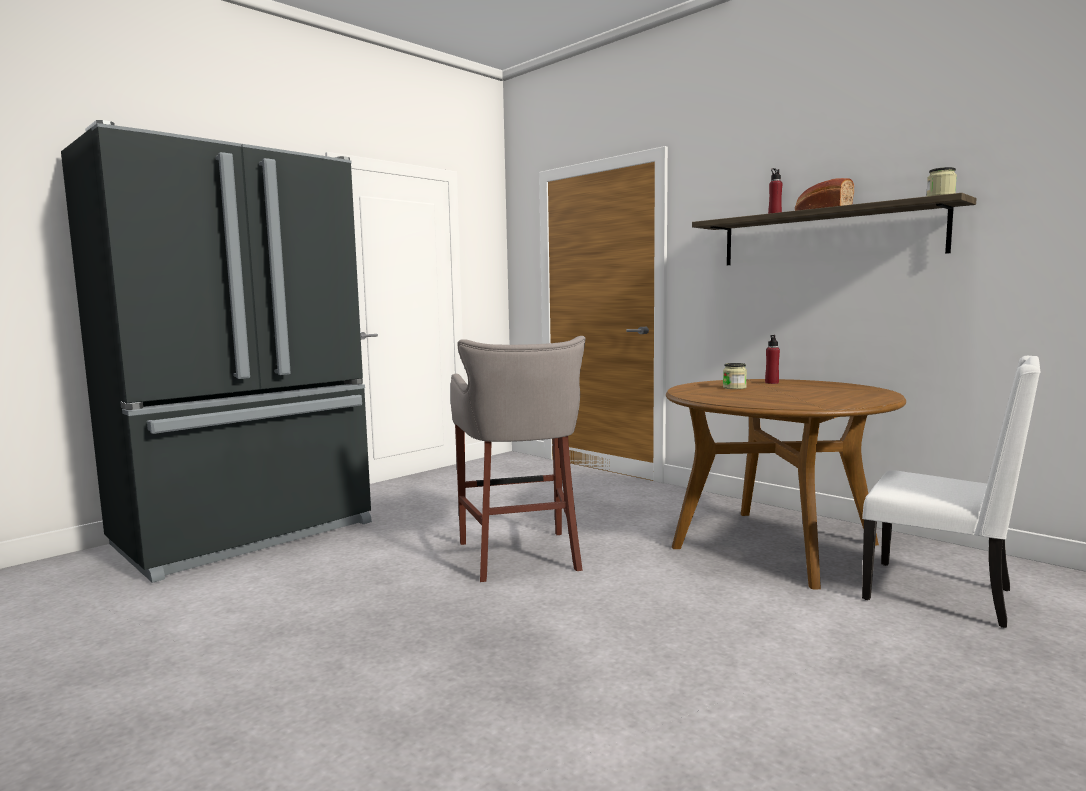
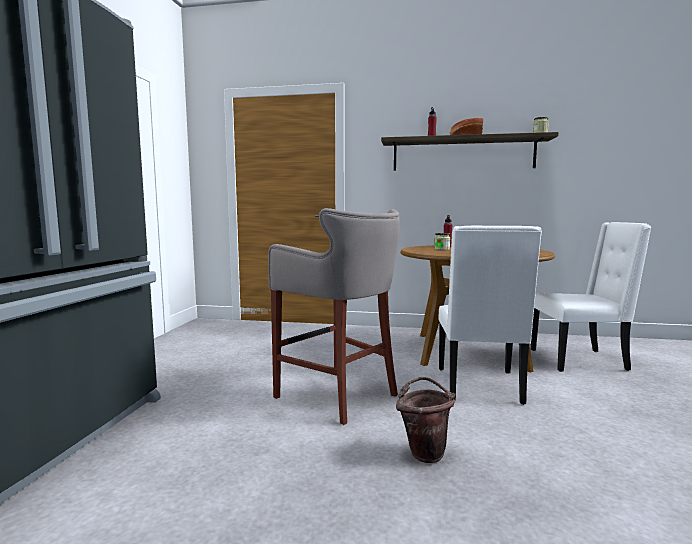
camera: 35 degrees left, 0 degrees up
(512, 624) = (424, 451): none -> brown bucket
(700, 586) = (480, 386): none -> white chair

